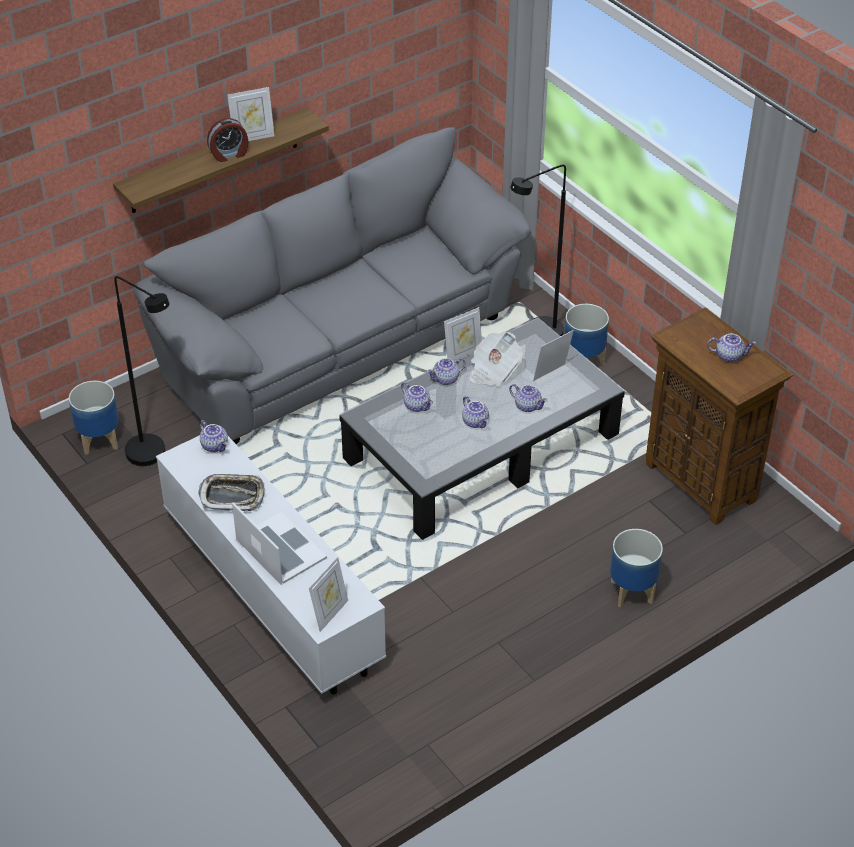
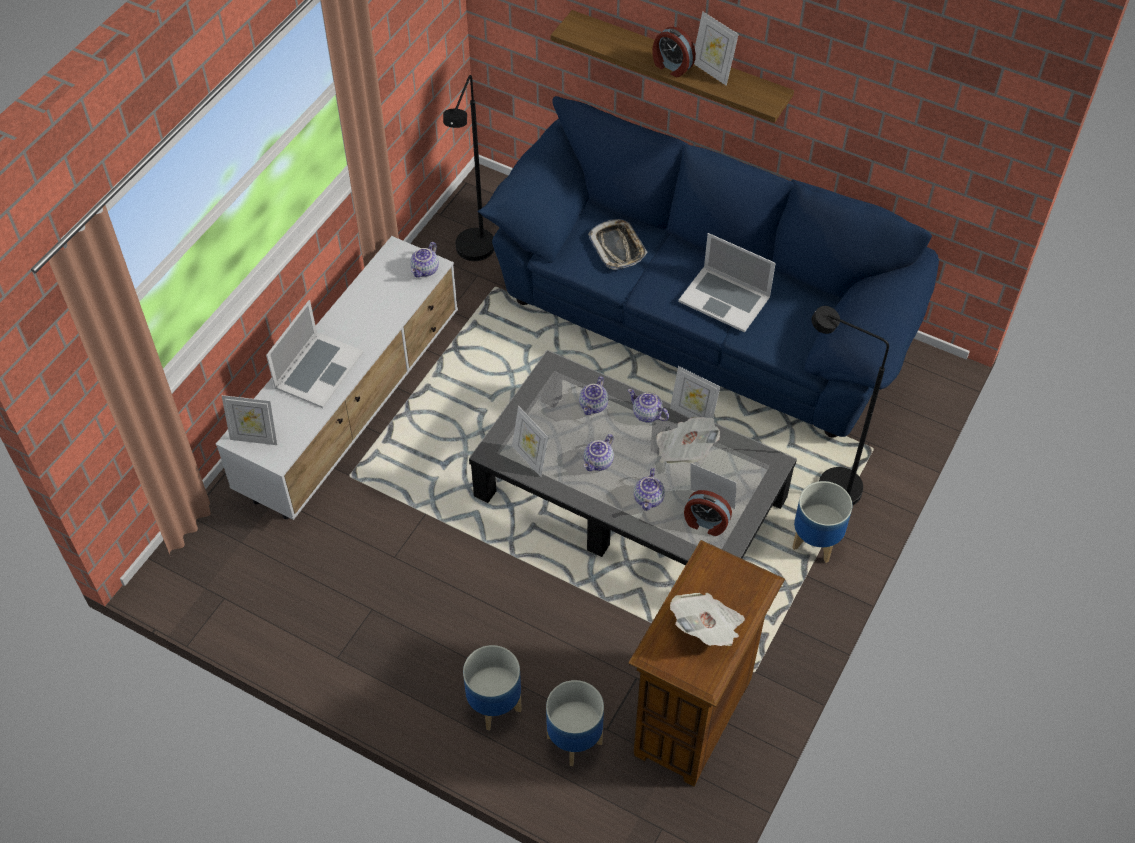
camera: 65 degrees right, 10 degrees up
(99, 440) = (472, 210): planter -> planter (575, 739)
(232, 496) = (368, 309): tray -> tray (617, 247)
(340, 348) = (700, 327): grey sofa -> blue sofa
(376, 287) = (724, 298): none -> laptop
(446, 460) = (530, 458): none -> picture frame
(569, 384) = (705, 523): none -> alarm clock
(729, 356) = (707, 628): teapot -> newspaper

